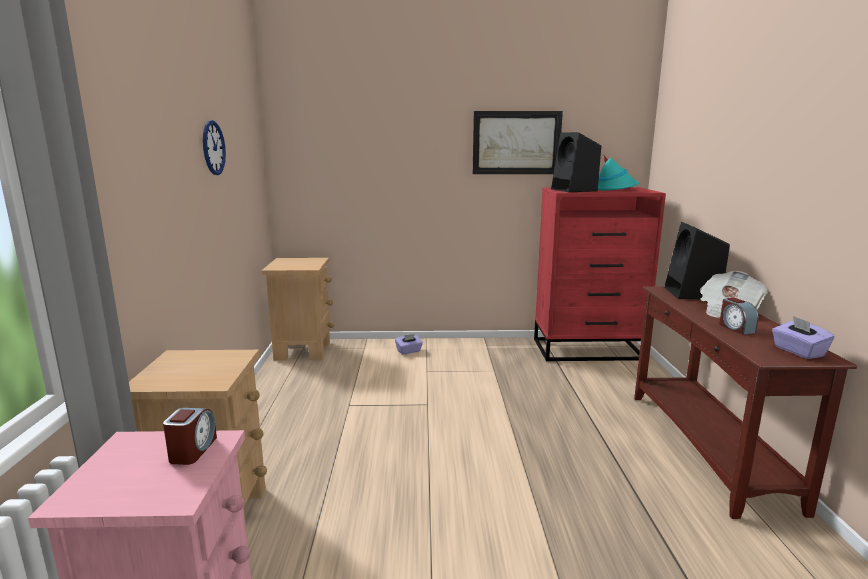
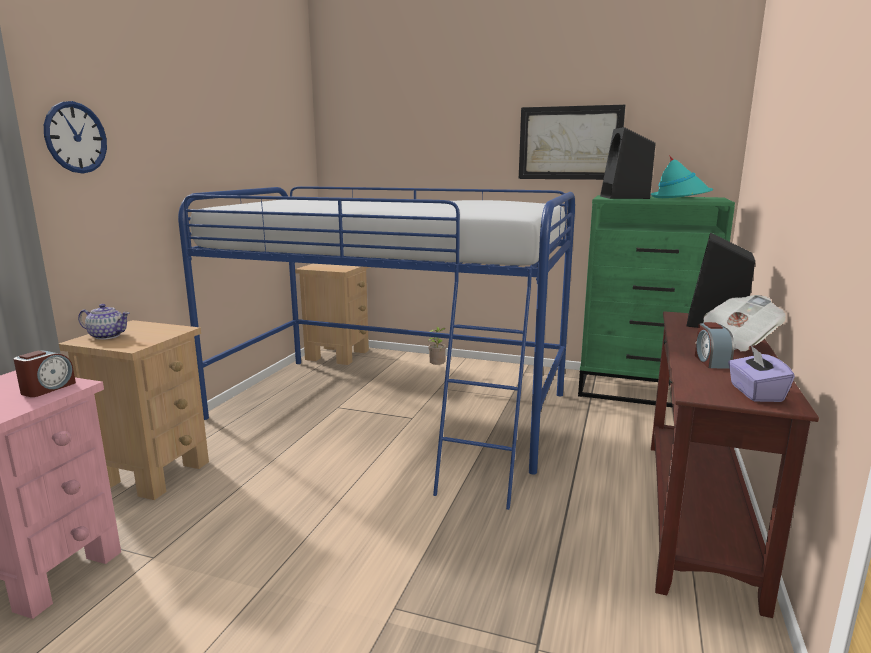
camera: 20 degrees right, 0 degrees up
(166, 374) = (107, 336): none -> teapot
(213, 148) = (228, 144): wall clock -> wall clock (75, 137)
(402, 398) = (393, 408): none -> blue bed
(409, 351) = (437, 368): purple tissue box -> potted plant
(588, 349) = (641, 391): red dresser -> green dresser

